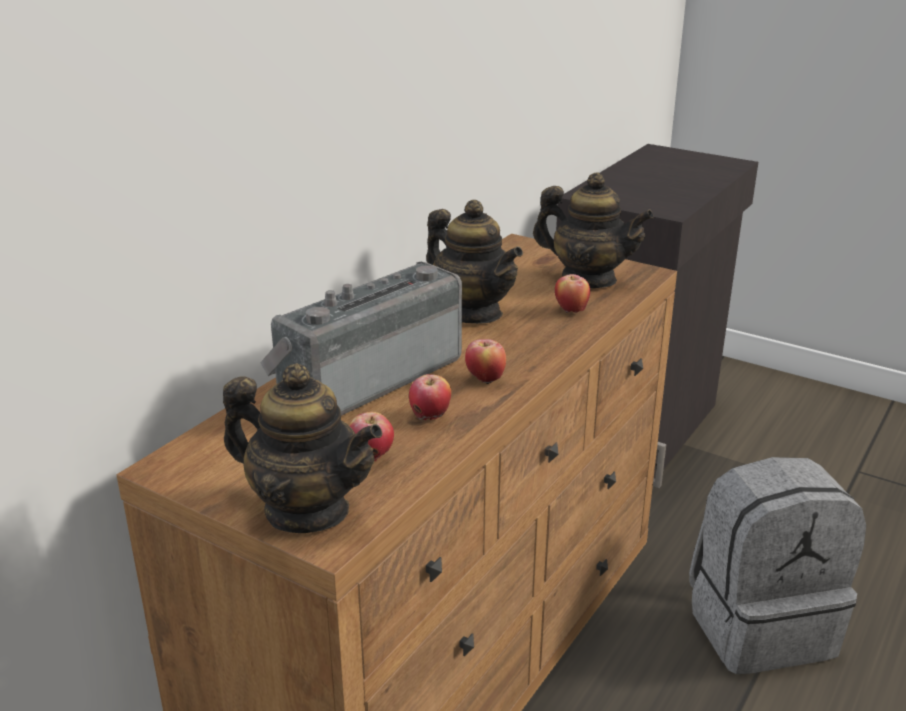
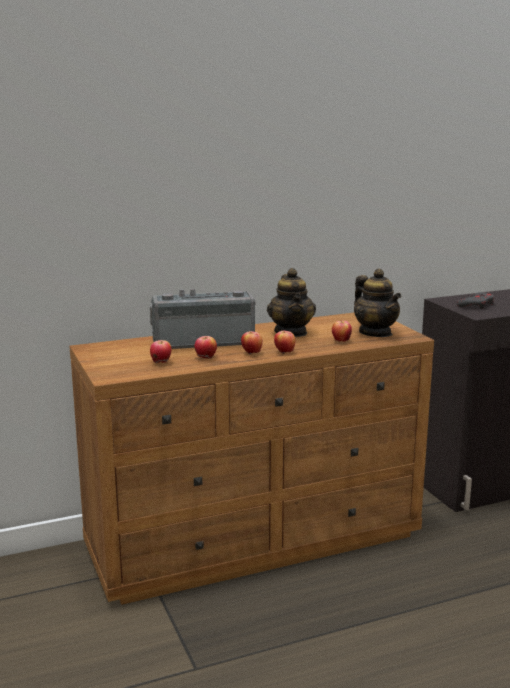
camera: 35 degrees right, 10 degrees down
(307, 510) = (113, 369): teapot -> none
(530, 361) = (284, 352): none -> apple
(638, 193) = (476, 305): none -> grey game controller
(759, 625) = (449, 590): grey backpack -> none

